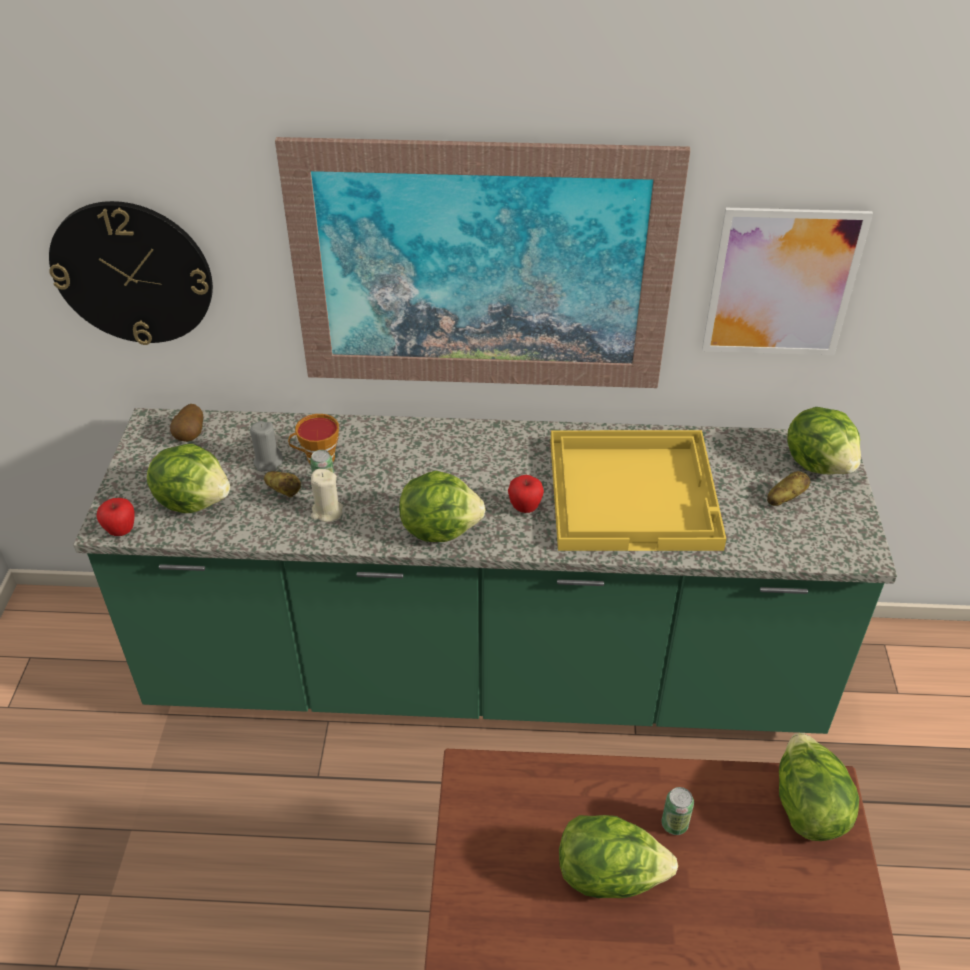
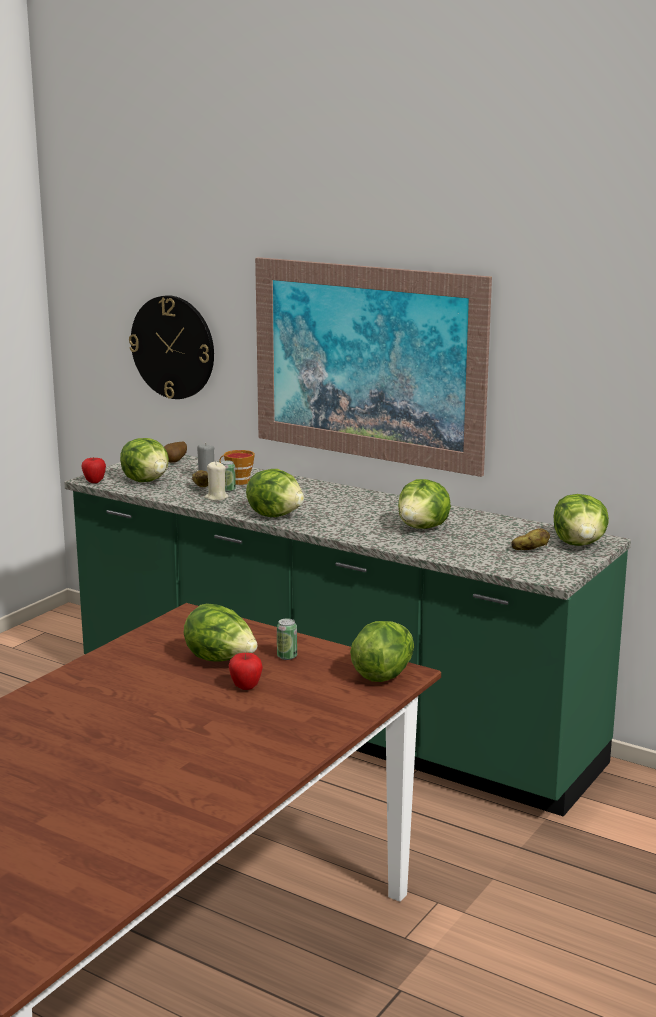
camera: 30 degrees right, 25 degrees down
(525, 508) = (340, 519): apple -> apple (246, 687)
(634, 492) = (423, 528): yellow tray -> lettuce
(782, 283) = (564, 392): picture -> none

